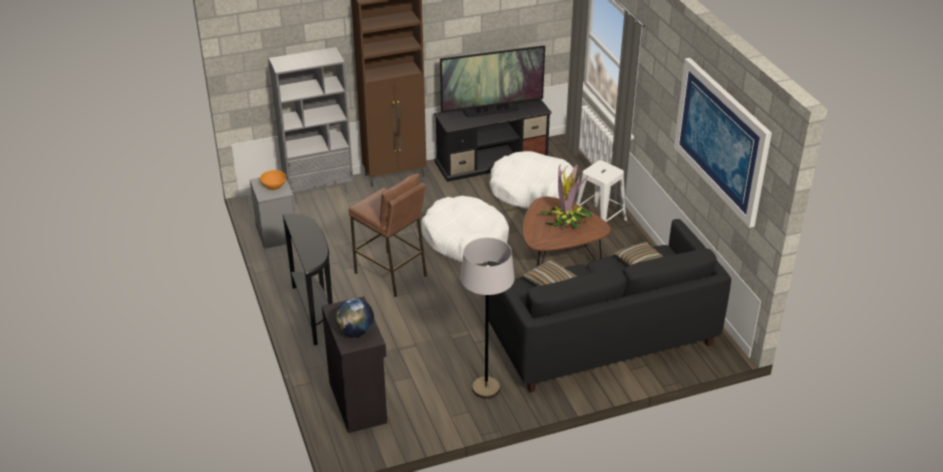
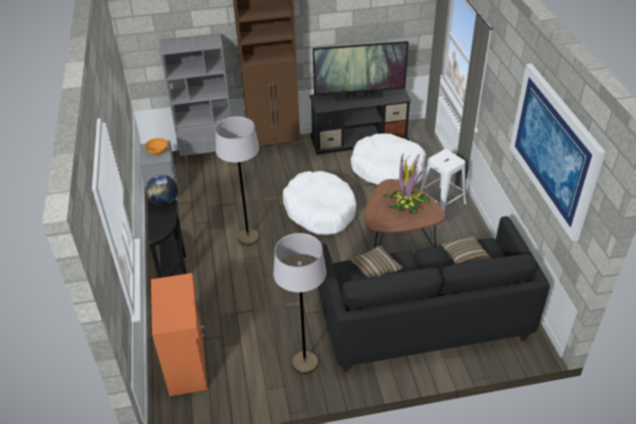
camera: 10 degrees right, 5 degrees up
(355, 332) = (173, 311): globe -> globe (164, 202)
(359, 402) = (187, 364): black cabinet -> orange cabinet
(391, 274) = (248, 238): brown stool -> grey floor lamp

